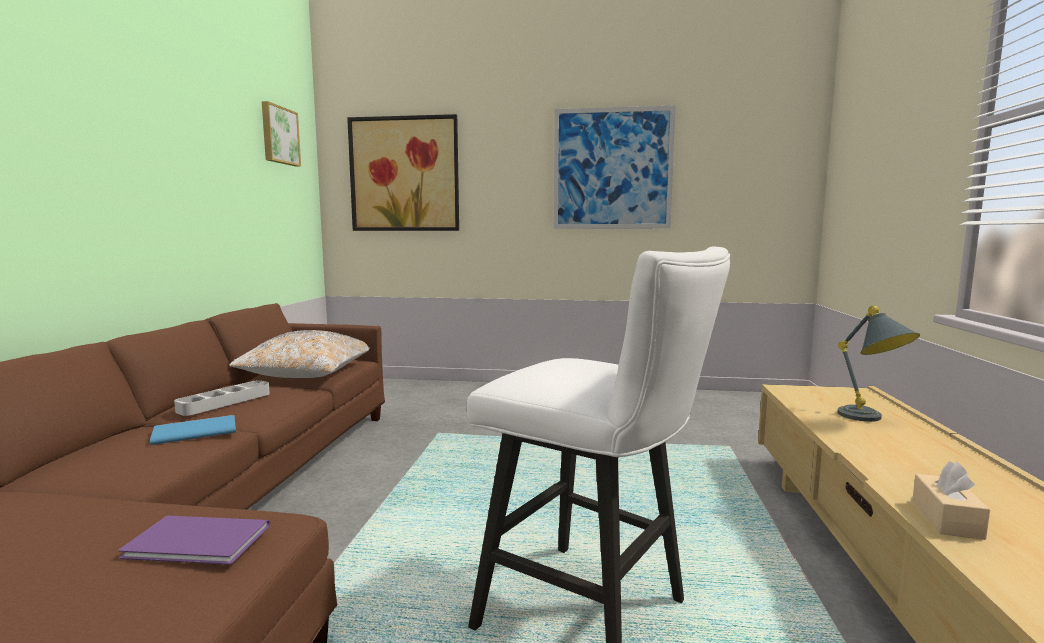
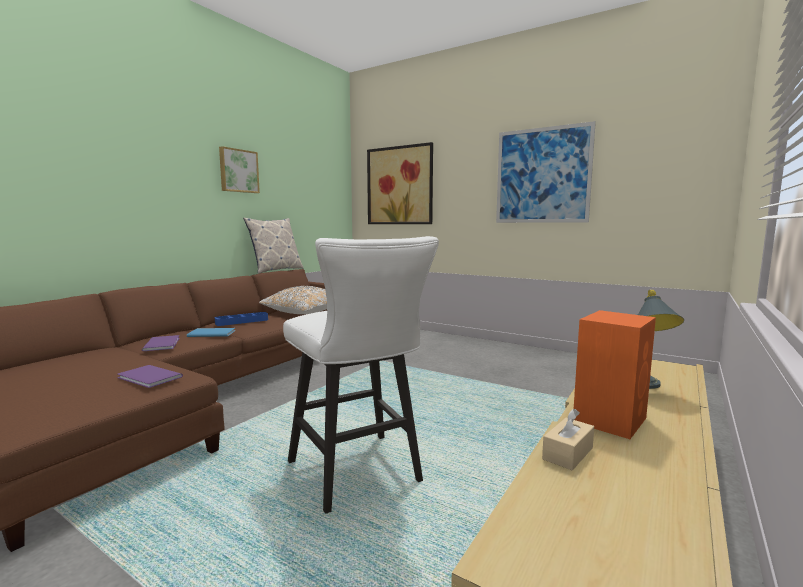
camera: 25 degrees right, 0 degrees up
(117, 466) = (163, 343): none -> purple book
(225, 402) = (242, 321): grey tray -> blue tray
(235, 308) = (276, 270): none -> pillow
(279, 135) = (320, 165): picture -> picture (238, 171)
(907, 465) = (610, 419): none -> orange speaker

